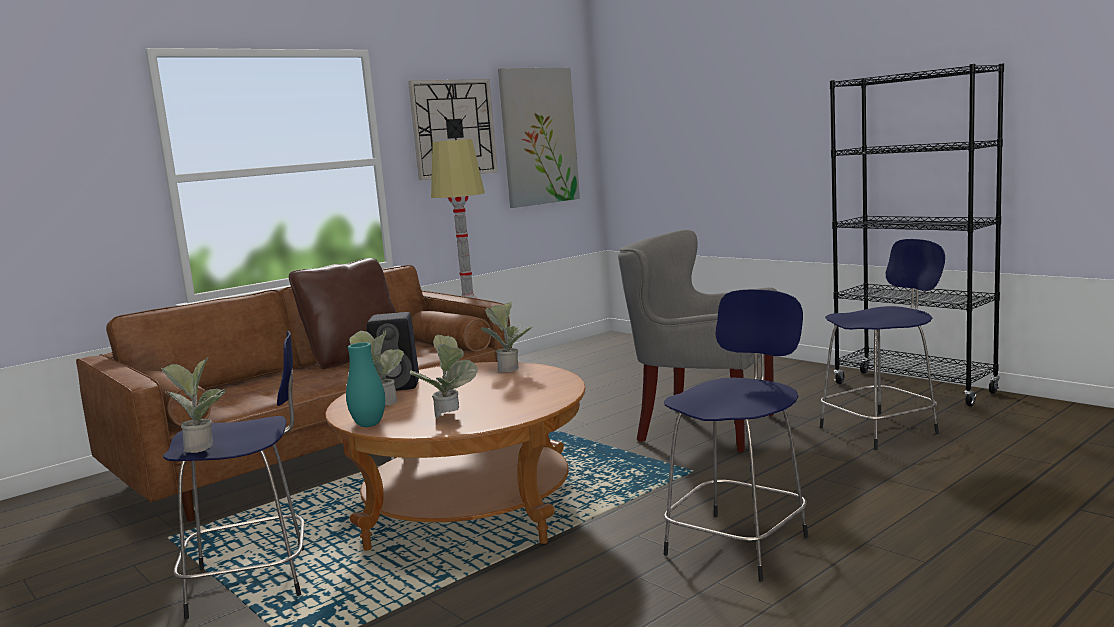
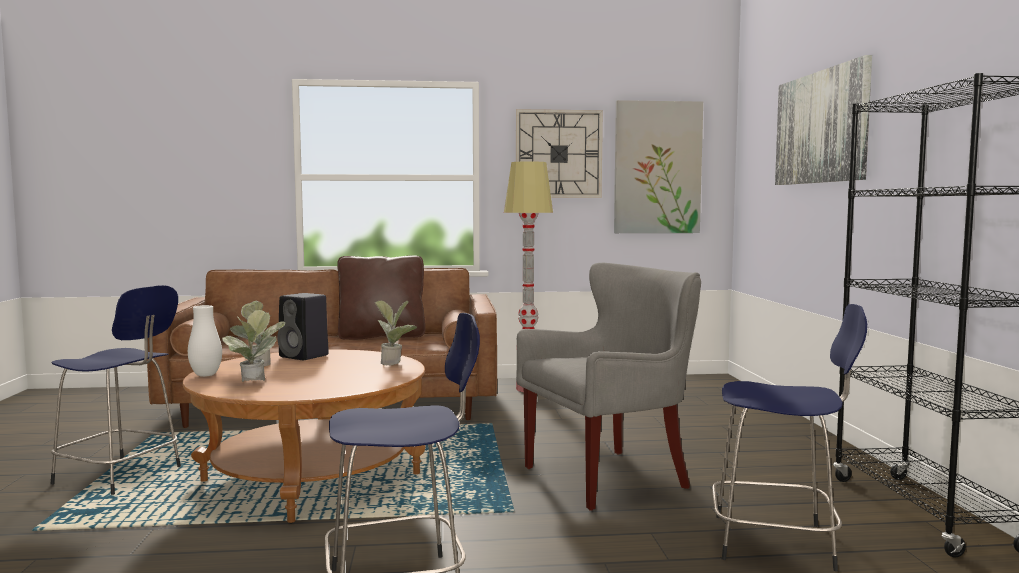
camera: 35 degrees right, 5 degrees down
(204, 446) = (83, 359): potted plant -> none
(369, 425) = (206, 375): turquoise vase -> white vase
(703, 428) = (610, 478): grey armchair -> grey armchair turned 90 degrees clockwise
(728, 94) = (821, 127): none -> picture

